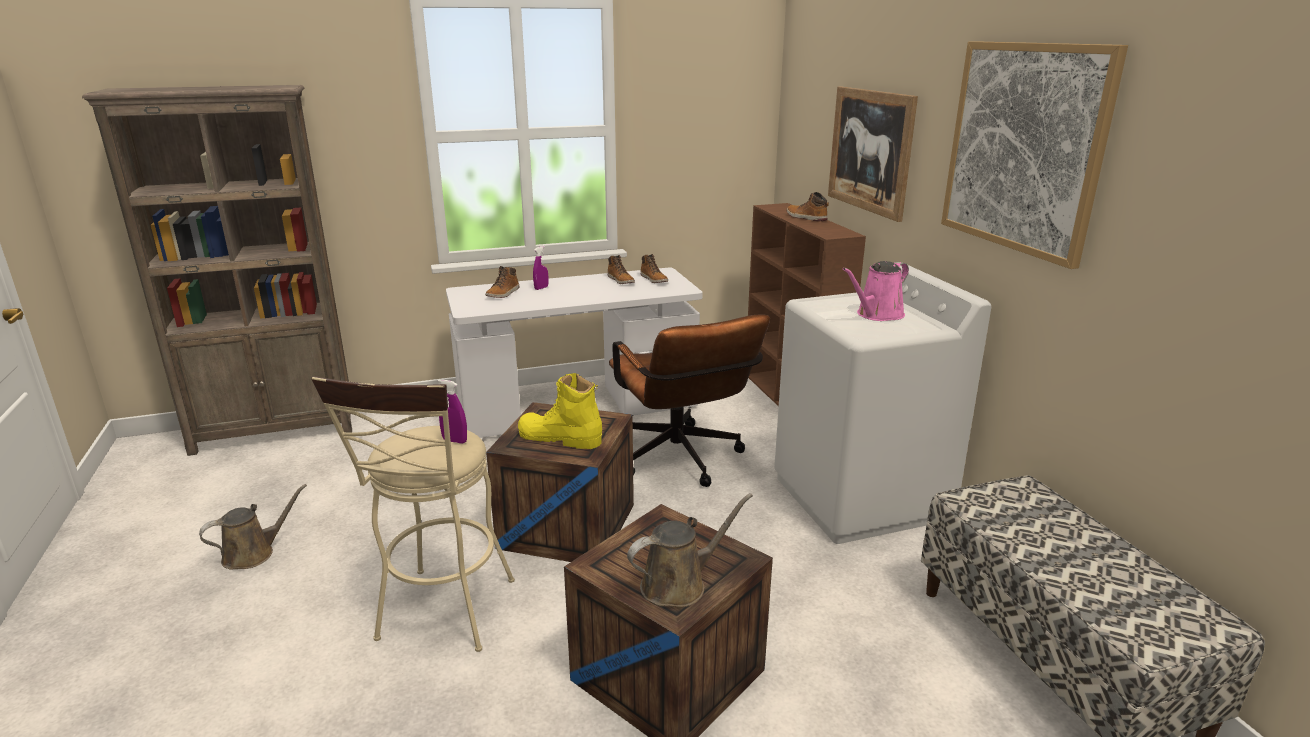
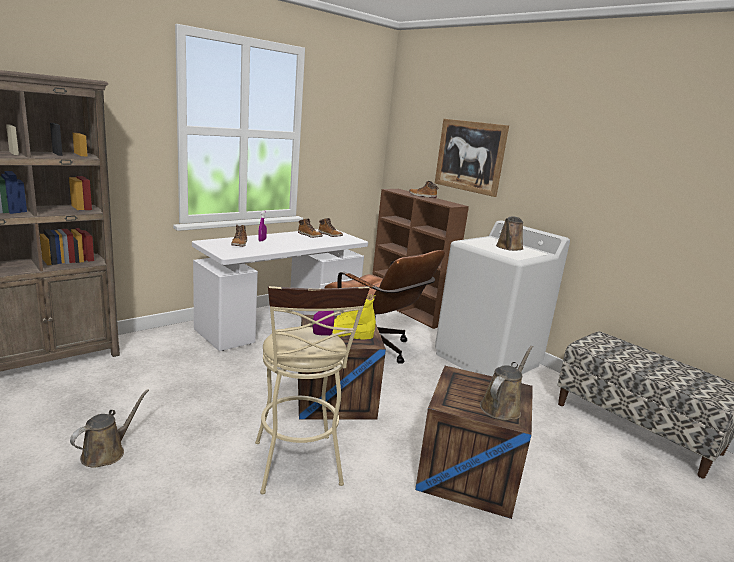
camera: 25 degrees left, 5 degrees down
(877, 315) = (508, 248): pink watering can -> brown watering can
(1024, 148) = (589, 154): picture -> none

